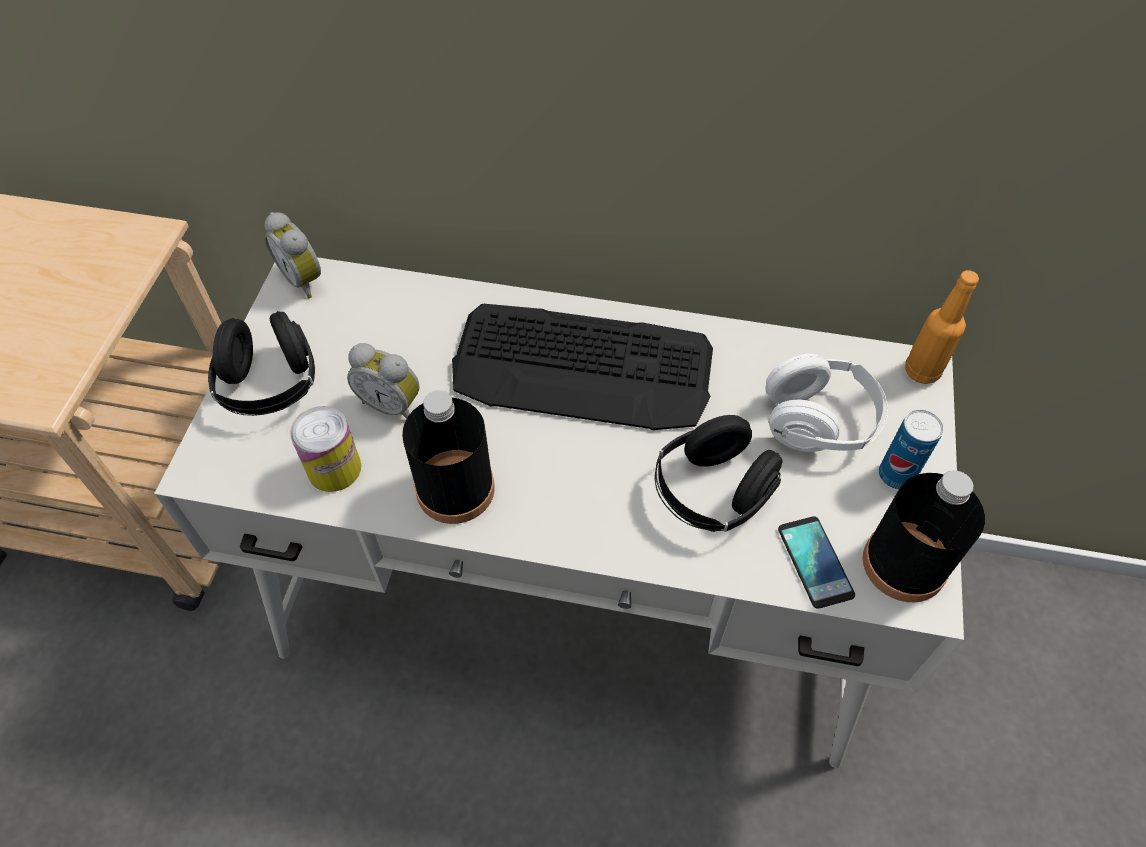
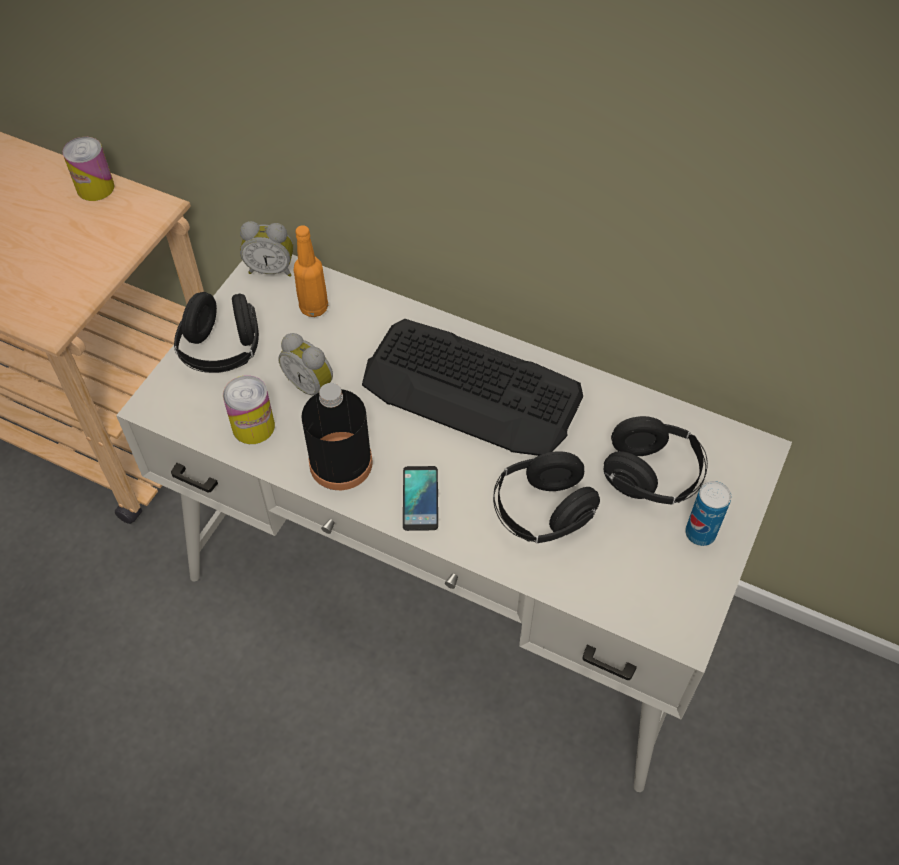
camera: 15 degrees right, 0 degrees up
(63, 225) = (95, 188): none -> can
(305, 279) = (271, 269): alarm clock -> alarm clock turned 60 degrees counterclockwise
(815, 562) = (606, 585): phone -> phone (420, 498)
(819, 422) = (652, 476): white headphones -> black headphones
(904, 564) = (678, 604): black bottle -> none
(921, 371) = (757, 453): orange bottle -> orange bottle (314, 307)

